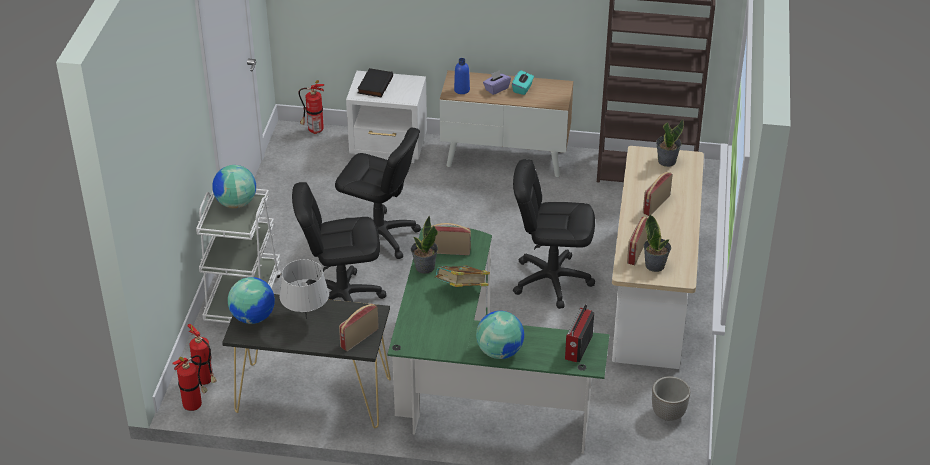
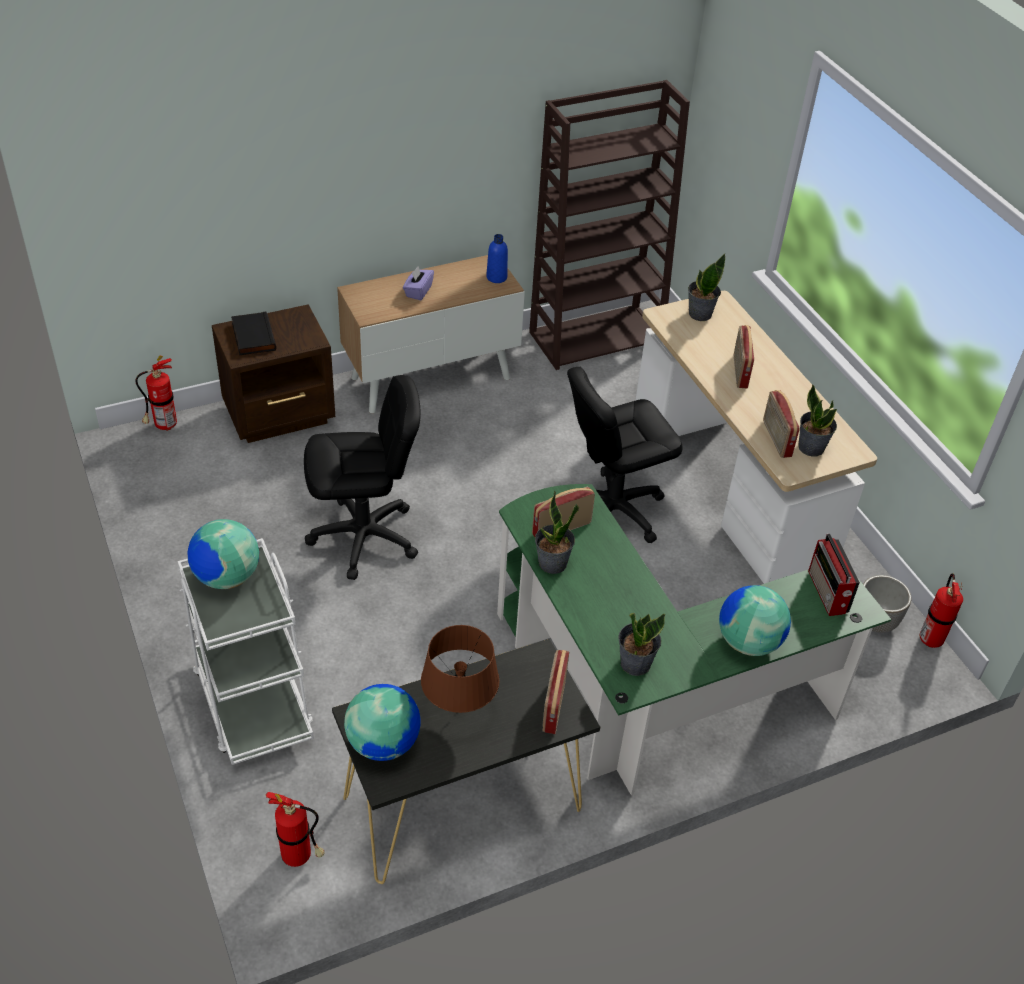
camera: 35 degrees left, 5 degrees up
(194, 405) = (312, 903): fire extinguisher -> fire extinguisher (930, 638)
(306, 319) = (459, 710): grey table lamp -> brown table lamp
(342, 299) = (387, 644): black office chair -> none
(389, 148) = (281, 415): white nightstand -> brown nightstand
(421, 334) = (635, 663): none -> potted plant
(461, 290) = (625, 575): book -> none
(462, 90) = (377, 306): blue bottle -> blue bottle (496, 277)
(522, 89) = (448, 281): turquoise tissue box -> none

